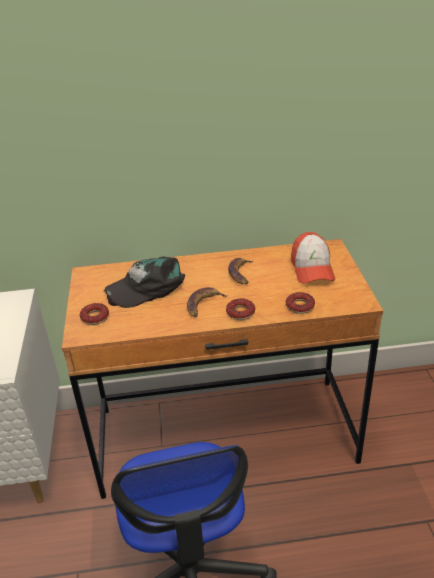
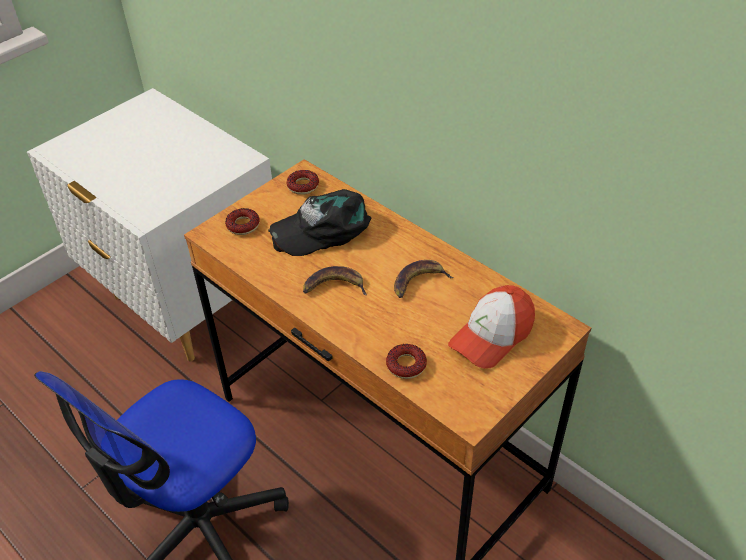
camera: 50 degrees right, 10 degrees up
(147, 287) = (323, 228): black cap -> black cap turned 45 degrees counterclockwise
(240, 312) = (347, 323): donut -> donut (303, 186)

